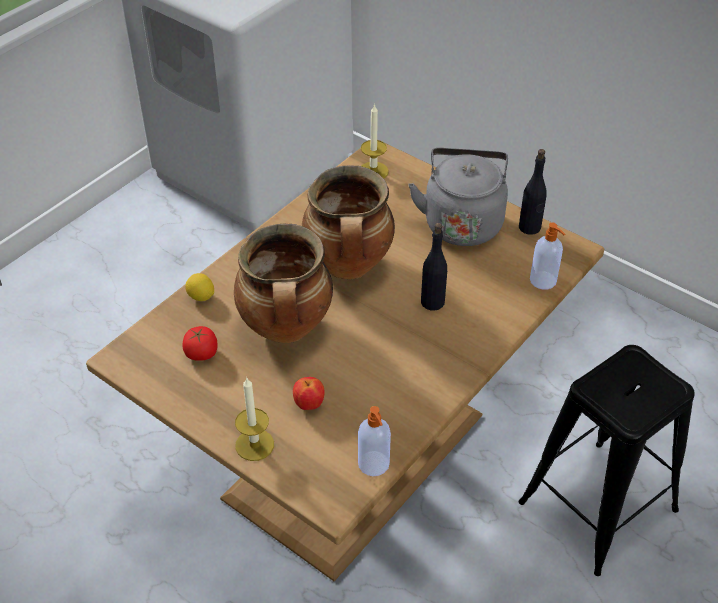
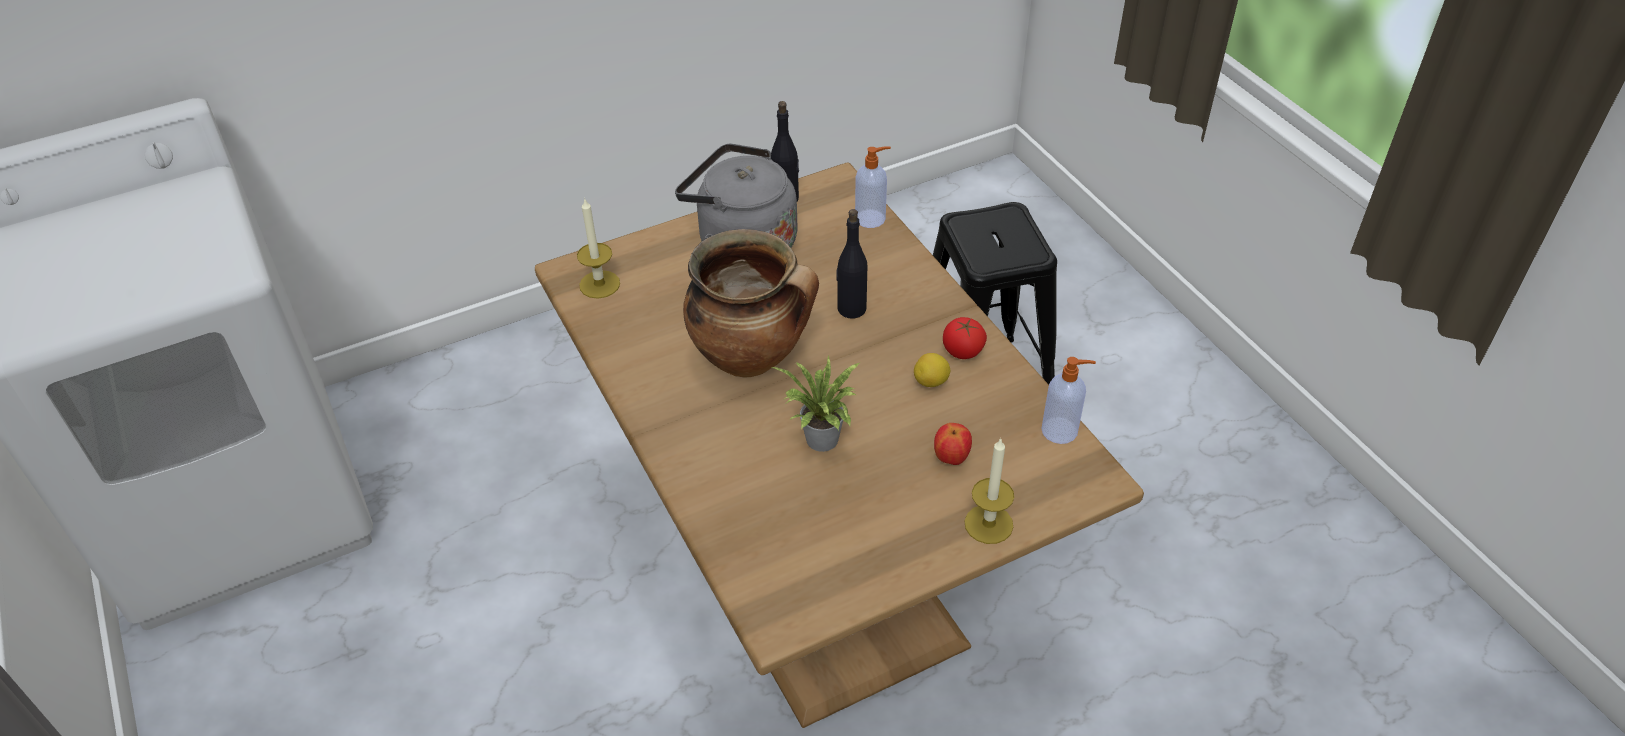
camera: 65 degrees left, 0 degrees up
(201, 297) = (715, 510): lemon -> lemon (931, 382)
(201, 353) = (816, 535): tomato -> tomato (962, 350)
(287, 329) = (821, 443): cooking pot -> potted plant

